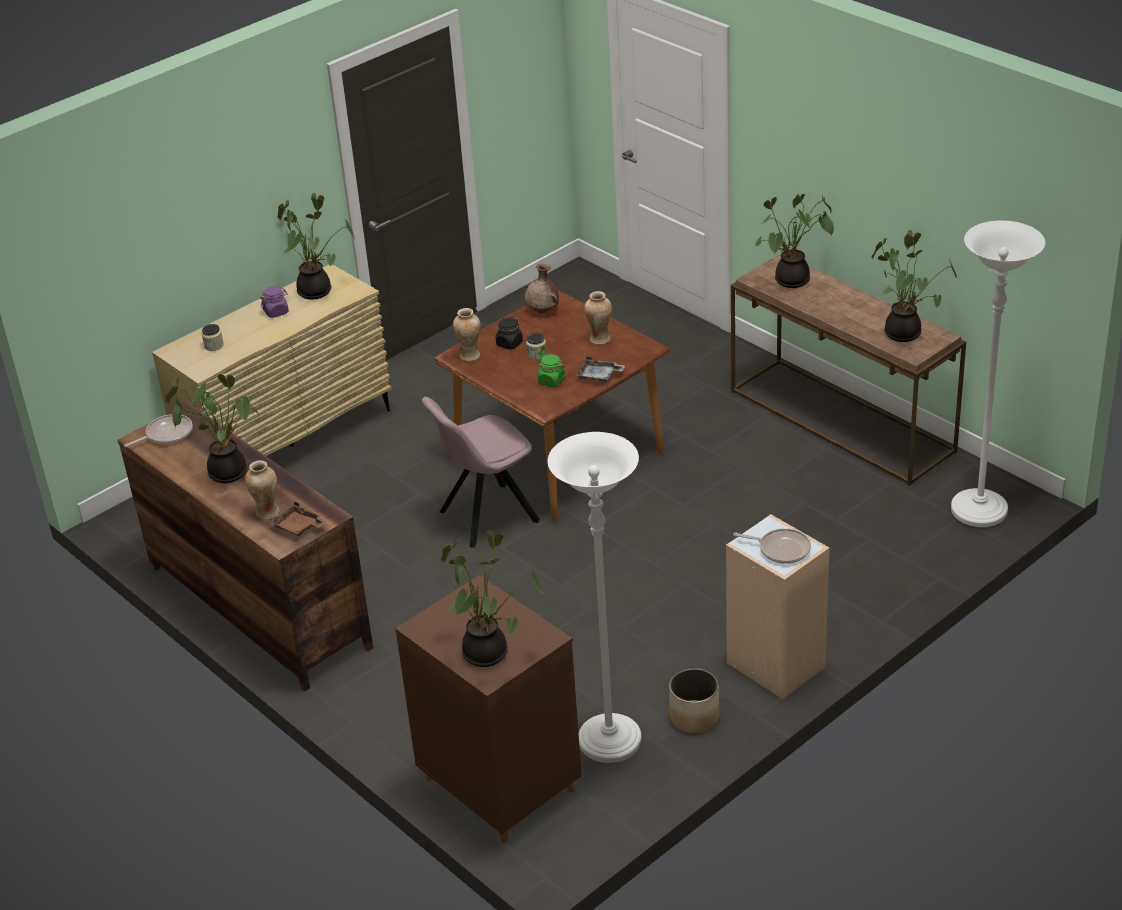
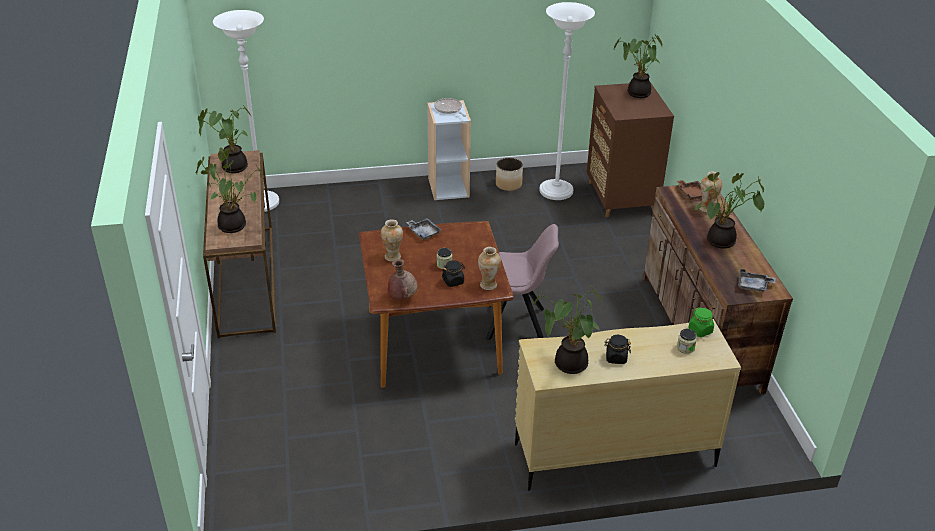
camera: 150 degrees left, 0 degrees up
(166, 434) = (753, 286): frying pan -> grey tray
(276, 312) = (616, 358): purple jar -> black jar
(551, 381) = (455, 242): green jar -> green jar (700, 330)

